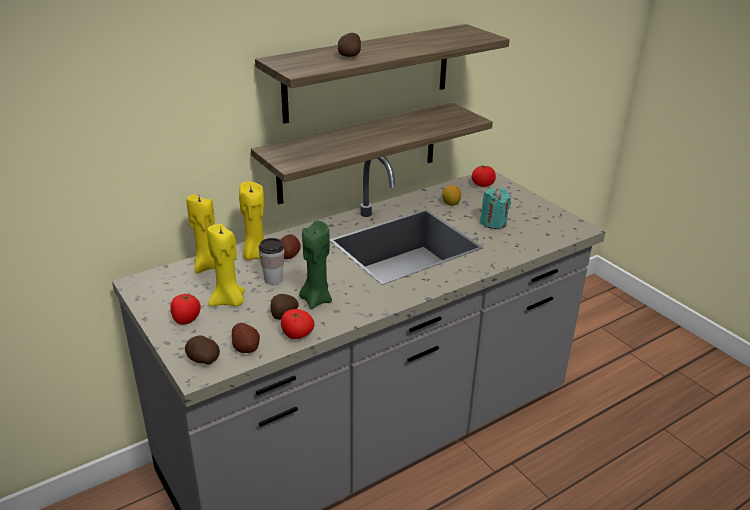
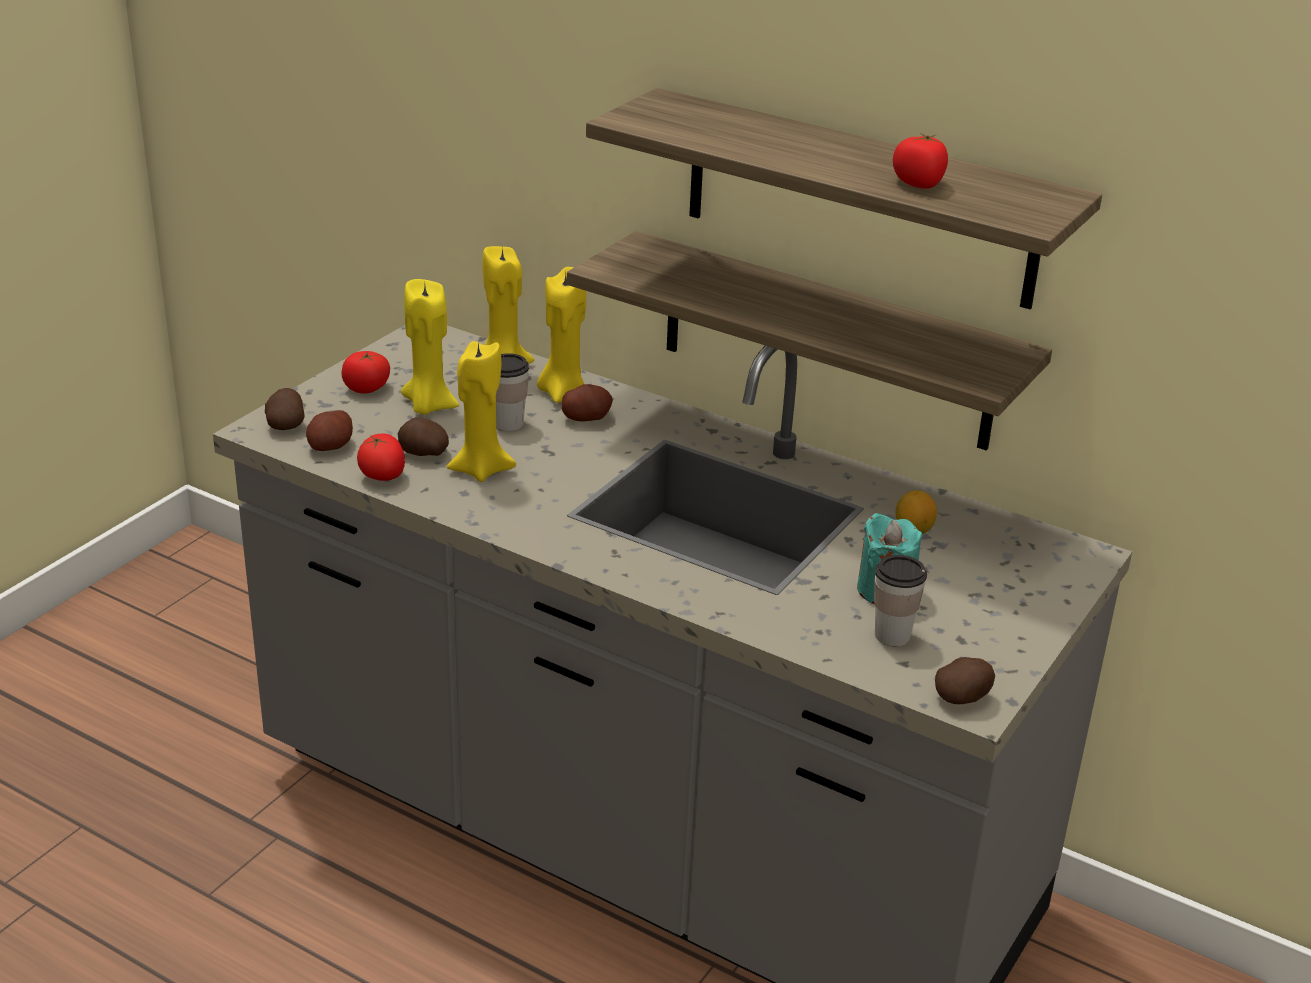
camera: 65 degrees right, 0 degrees up
(316, 299) = (481, 469): green candle -> yellow candle
(349, 56) = (745, 138): potato -> potato (963, 698)
(482, 184) = (1040, 553): tomato -> tomato (918, 183)
(527, 230) = (892, 635): none -> cup

